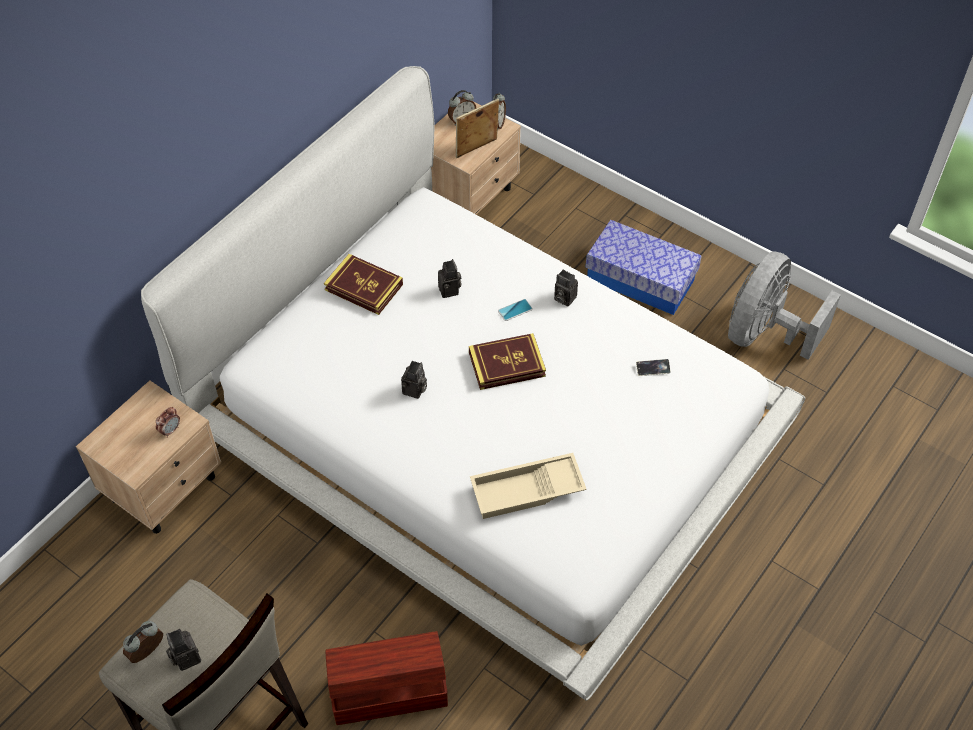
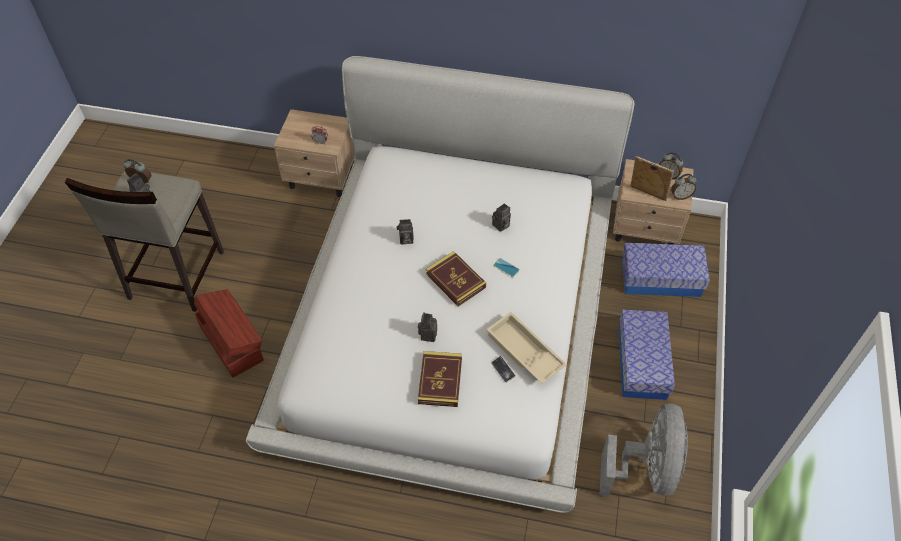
camera: 65 degrees right, 0 degrees up
(364, 287) = (475, 181): book -> book (440, 380)
(526, 492) = (355, 331): beige tray -> beige tray (523, 352)
(543, 214) = (661, 278): none -> storage box
(563, 298) = (535, 292): camera -> camera (427, 334)
(764, 334) = (646, 469): grey fan -> grey fan turned 90 degrees clockwise

